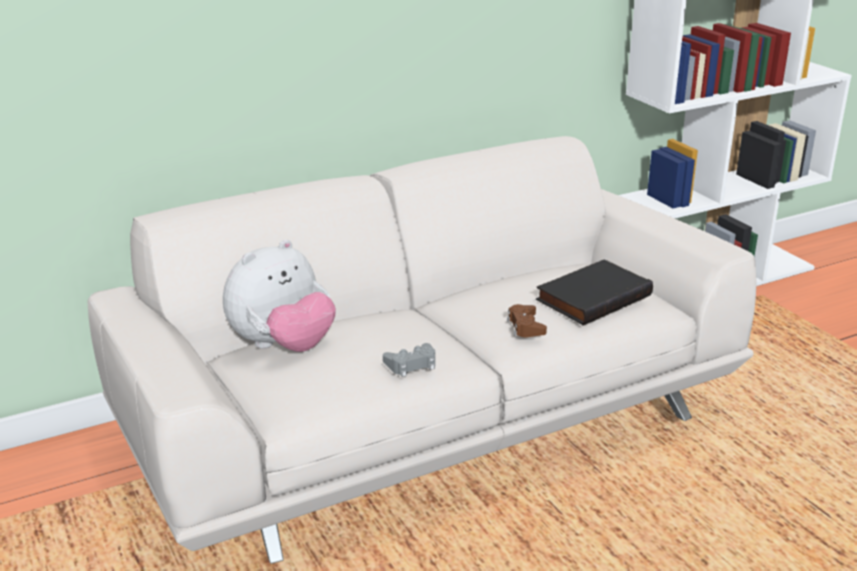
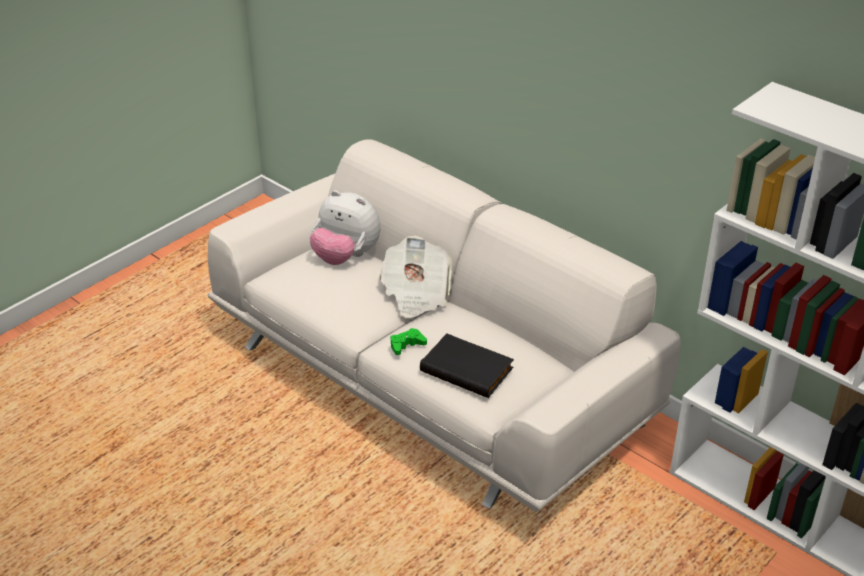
camera: 70 degrees right, 10 degrees up
(410, 310) = (416, 294): none -> newspaper
(411, 365) = (331, 307): grey game controller -> none
(525, 326) = (406, 345): brown game controller -> green game controller

